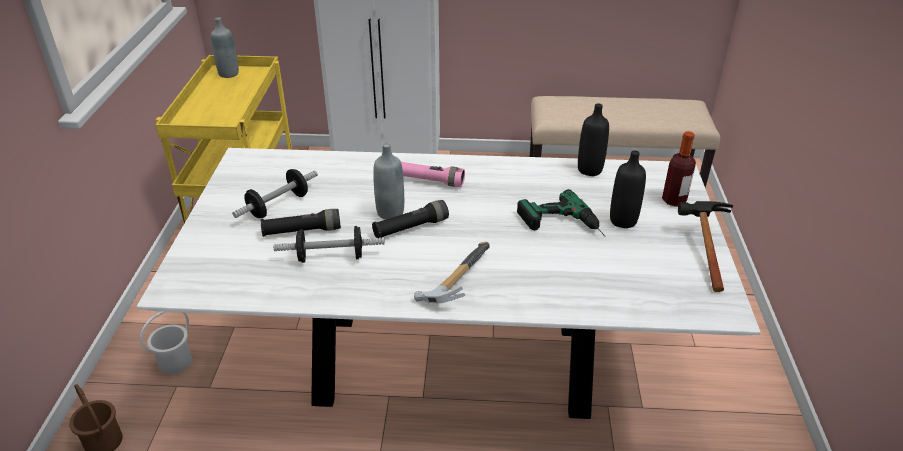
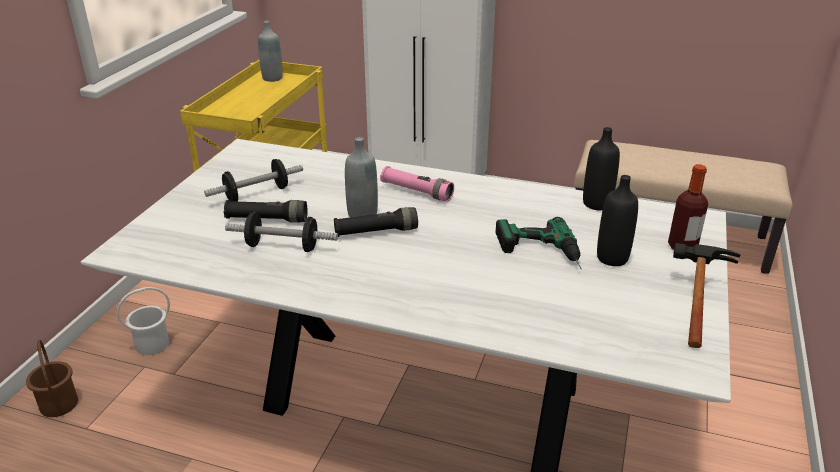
camera: 15 degrees right, 5 degrees down
(454, 281) = (396, 288): hammer -> none

